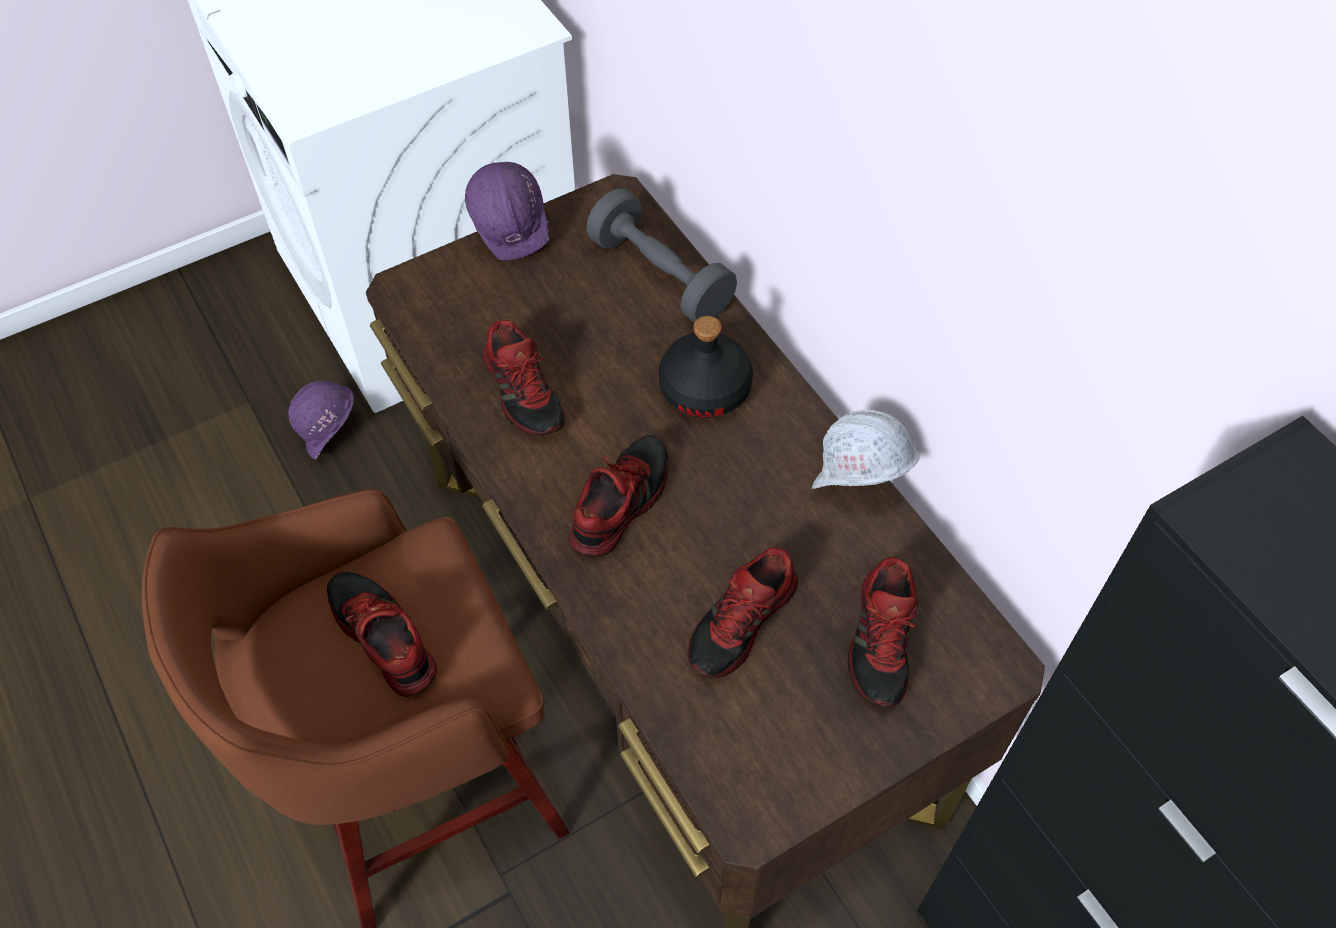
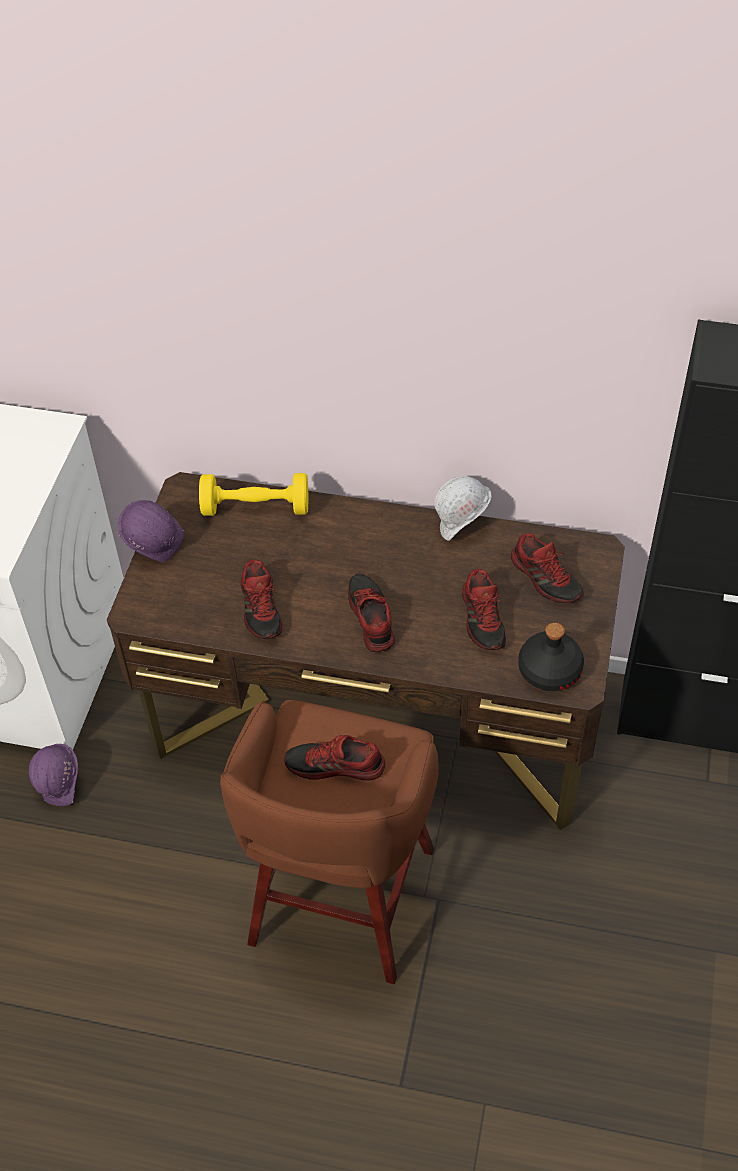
camera: 45 degrees left, 5 degrees down
(525, 392) = (262, 609): shoe -> shoe turned 60 degrees clockwise
(660, 276) = (256, 508): grey dumbbell -> yellow dumbbell
(705, 388) = (343, 540): black bottle -> black bottle (549, 670)

